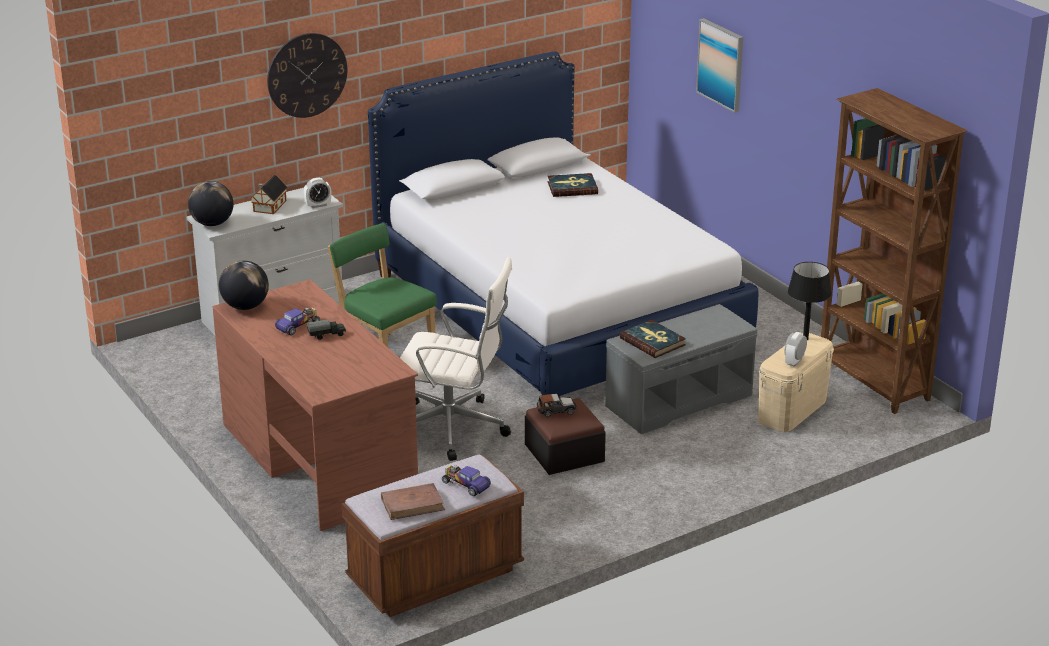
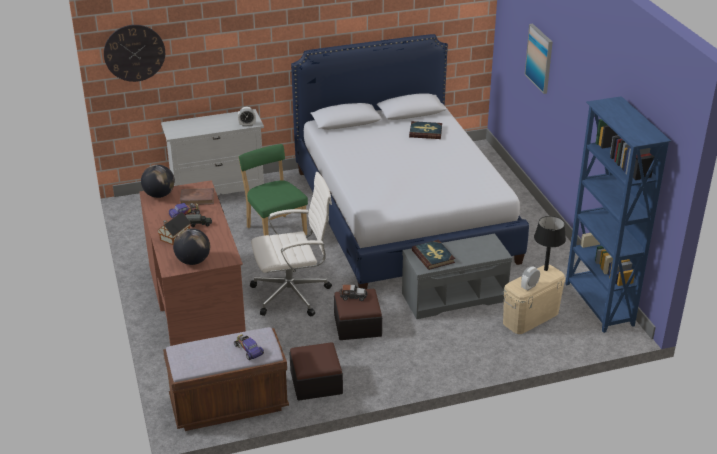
camera: 15 degrees right, 5 degrees up
(212, 223) = (174, 129): globe -> globe (193, 261)
(268, 206) = (215, 121): toy house -> toy house (174, 236)
(307, 75) = (248, 36): wall clock -> wall clock (134, 53)
(412, 504) = (206, 359): brown book -> brown book (197, 198)
(454, 429) = (293, 294): white office chair -> white office chair turned 45 degrees counterclockwise
(543, 530) = (316, 382): none -> ottoman
(873, 382) = (598, 305): brown bookcase -> blue bookcase

